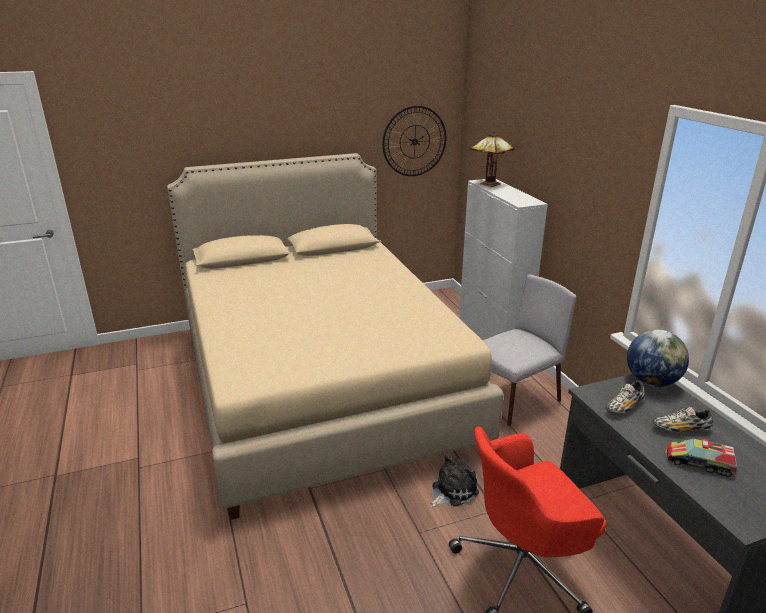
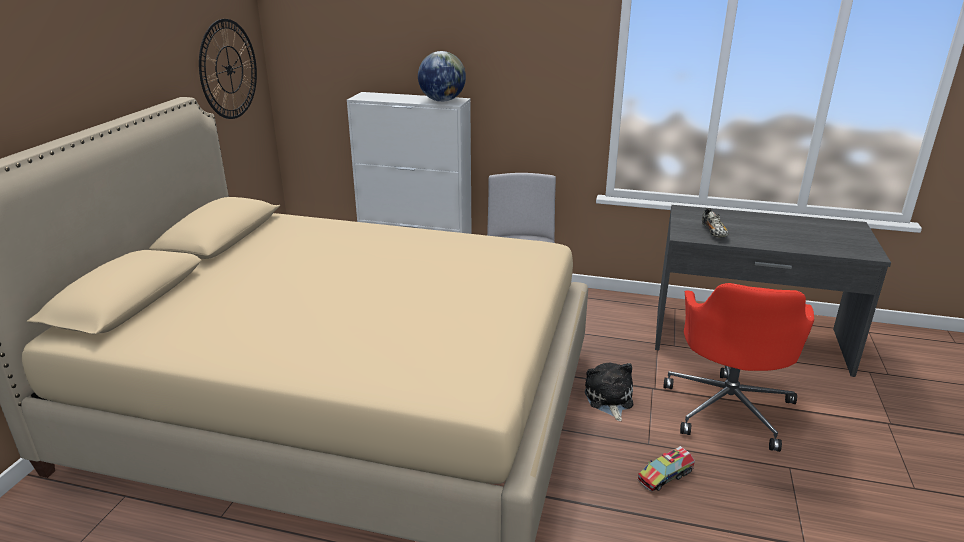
camera: 55 degrees left, 0 degrees up
(488, 184) = (375, 97): table lamp -> none
(651, 382) = (689, 211): globe -> globe (442, 100)
(681, 429) = (757, 228): shoe -> none
(699, 463) = (800, 239): toy truck -> toy truck (665, 475)

